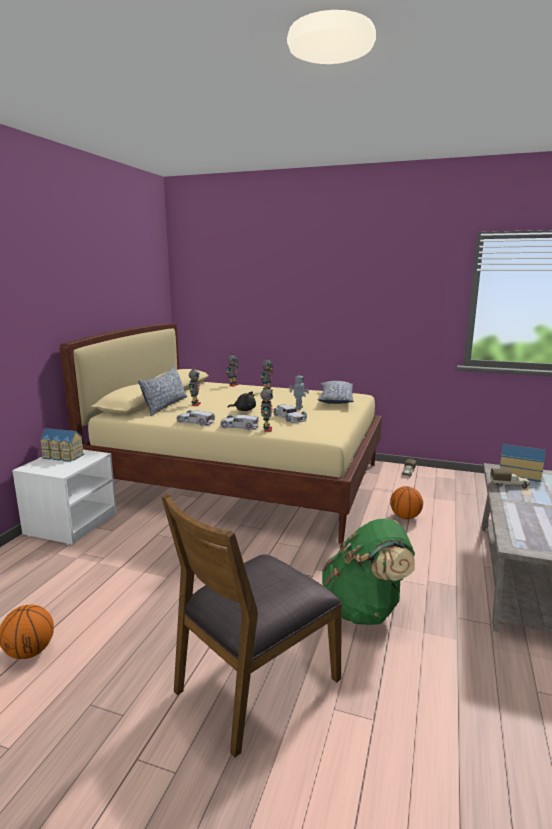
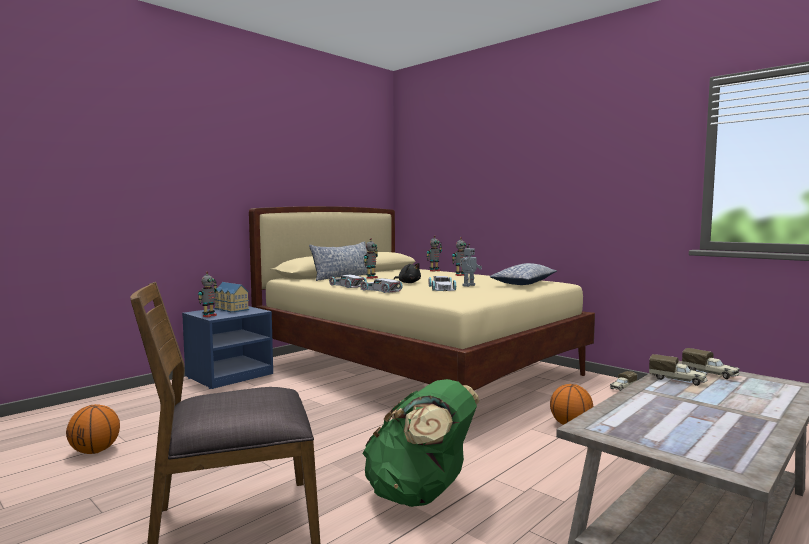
camera: 25 degrees right, 10 degrees down
(71, 523) = (229, 375): white nightstand -> blue nightstand
(267, 429) = (403, 294): toy robot -> toy robot (209, 316)
(519, 474) = (710, 373): toy house -> toy truck

